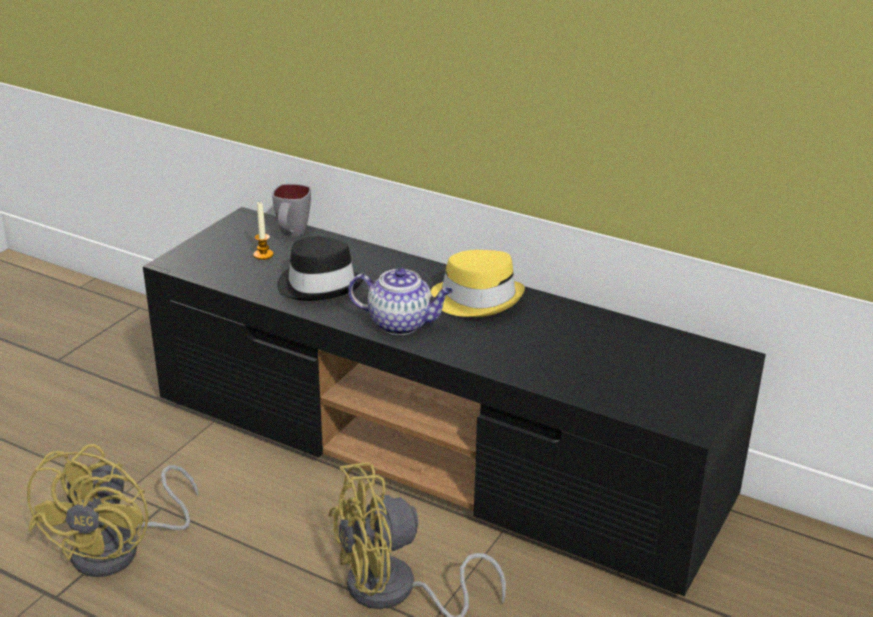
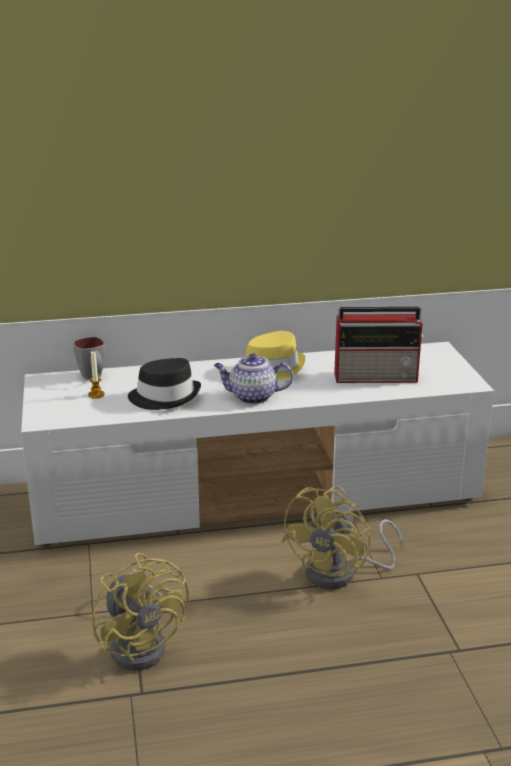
camera: 40 degrees left, 5 degrees down
(402, 324) = (252, 397): teapot -> teapot turned 150 degrees counterclockwise
(438, 452) = (258, 494): black tv stand -> white tv stand
(585, 361) = (377, 377): none -> radio

